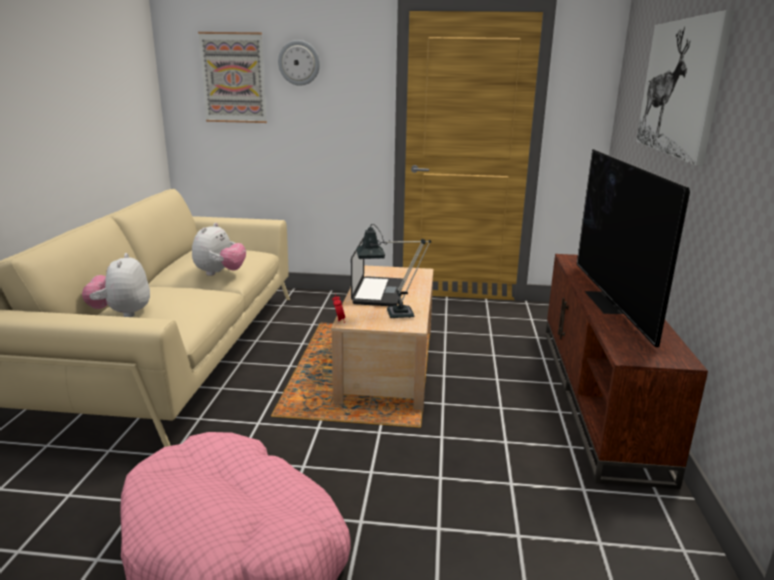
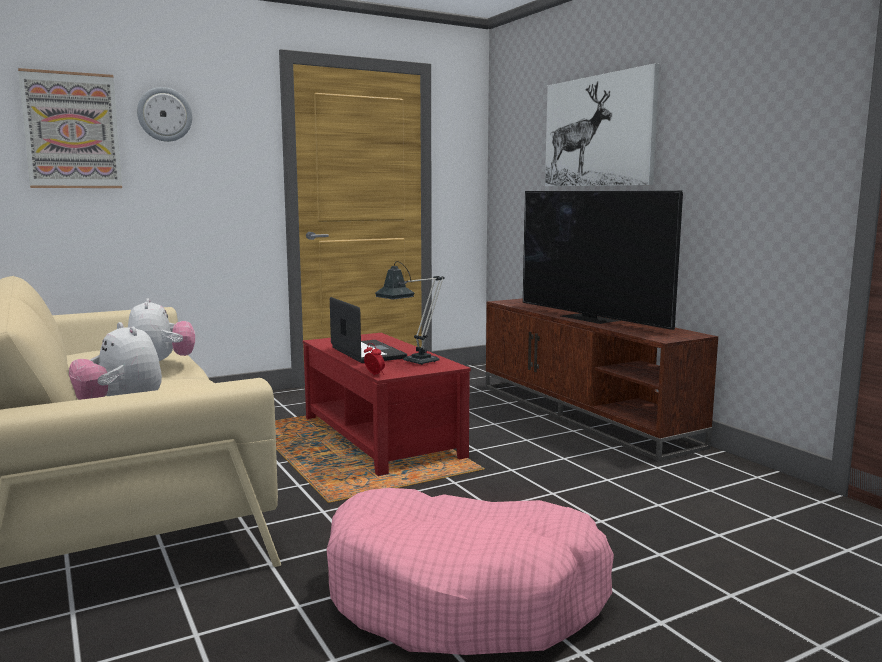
camera: 35 degrees left, 10 degrees down
(386, 364) = (379, 437): beige coffee table -> red coffee table

